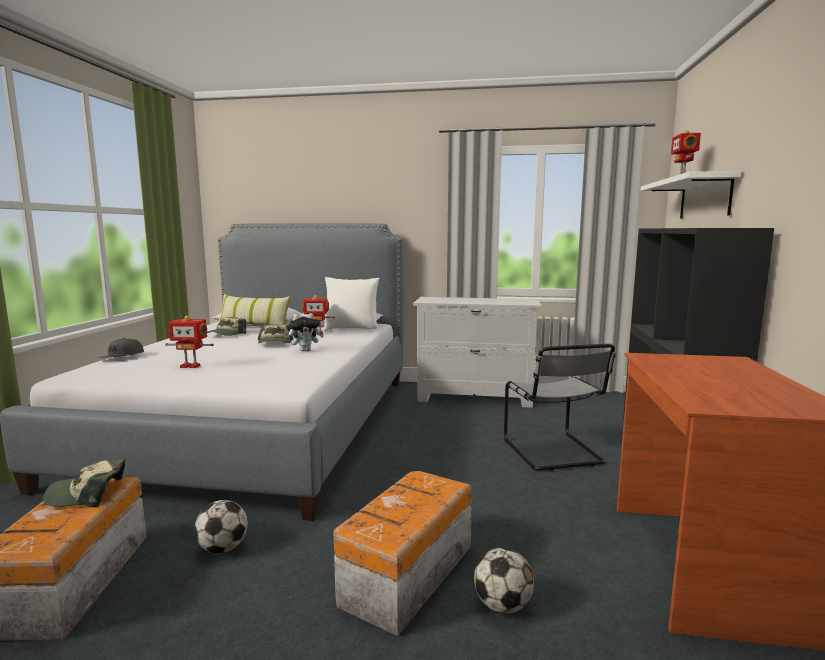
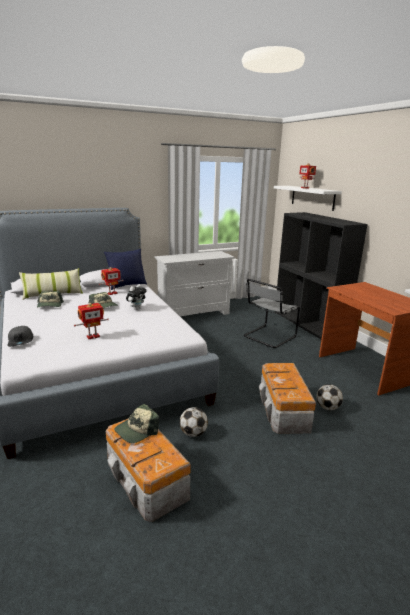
camera: 35 degrees left, 10 degrees up
(351, 329) = (126, 285): white pillow -> blue pillow
(554, 453) = (268, 337): grey chair -> grey chair turned 90 degrees clockwise

